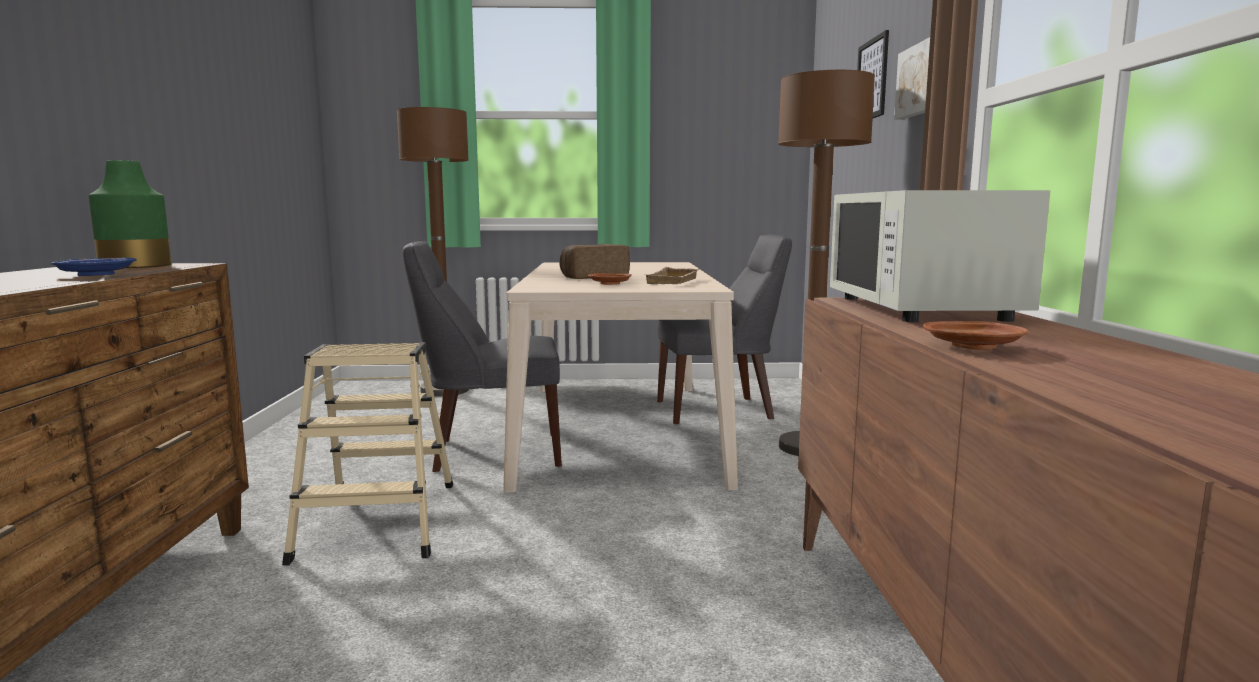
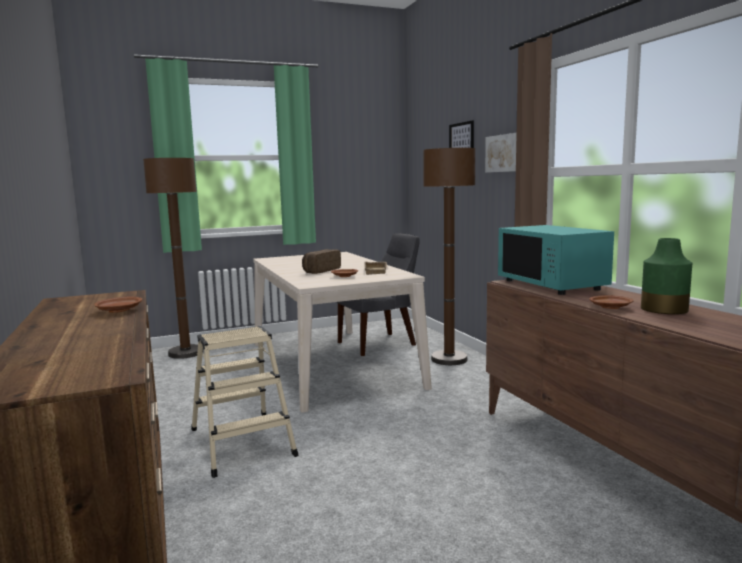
camera: 20 degrees left, 0 degrees up
(97, 275) = (119, 310): blue plate -> brown plate
(135, 265) = (96, 298): green vase -> green vase (663, 309)
(491, 452) = (266, 390): grey chair -> none
(921, 308) = (552, 285): white microwave -> turquoise microwave

